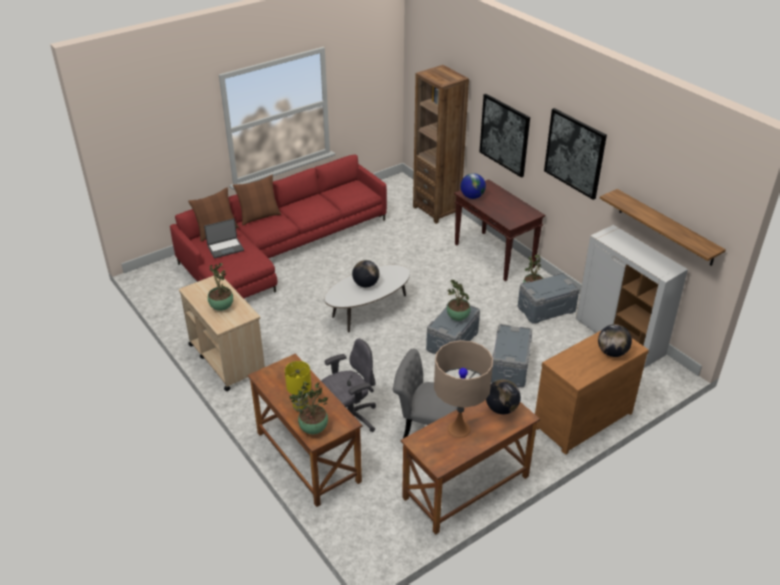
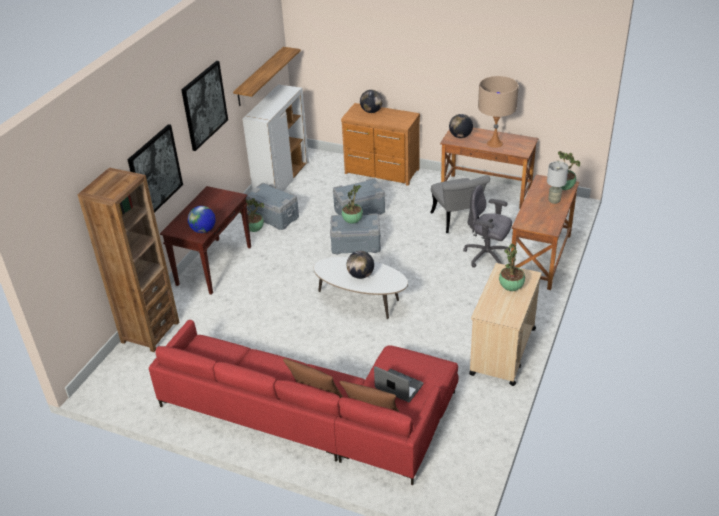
camera: 120 degrees left, 0 degrees up
(300, 407) = (554, 201): yellow table lamp -> grey table lamp

